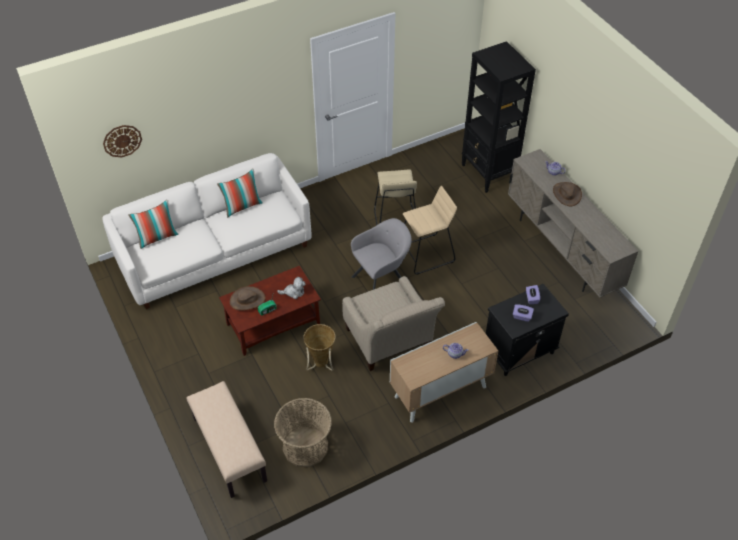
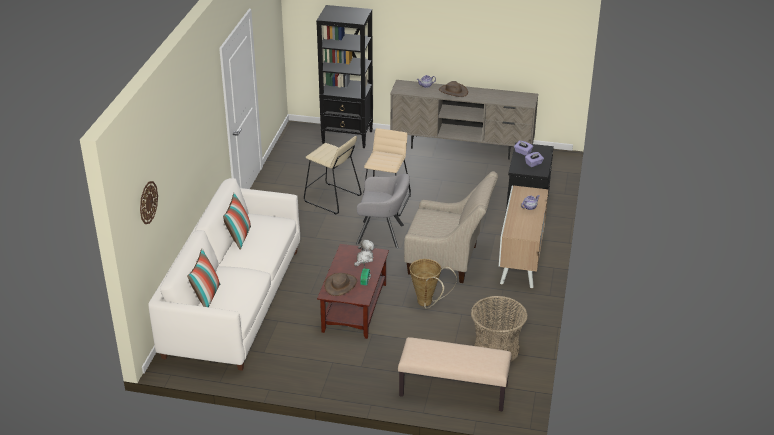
camera: 50 degrees left, 15 degrees down
(381, 280) = (383, 234): grey armchair -> grey armchair turned 90 degrees clockwise

